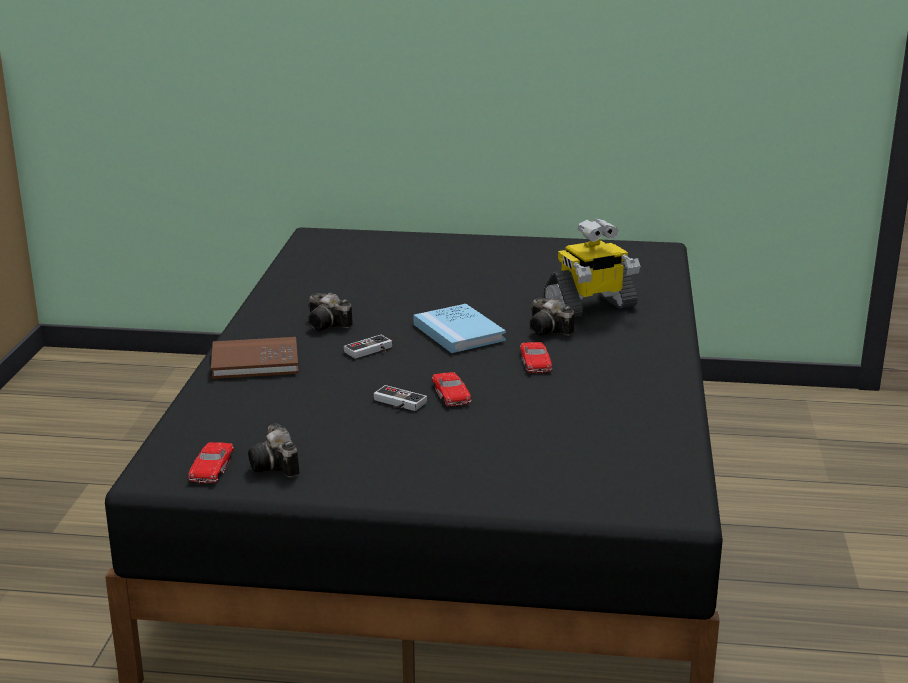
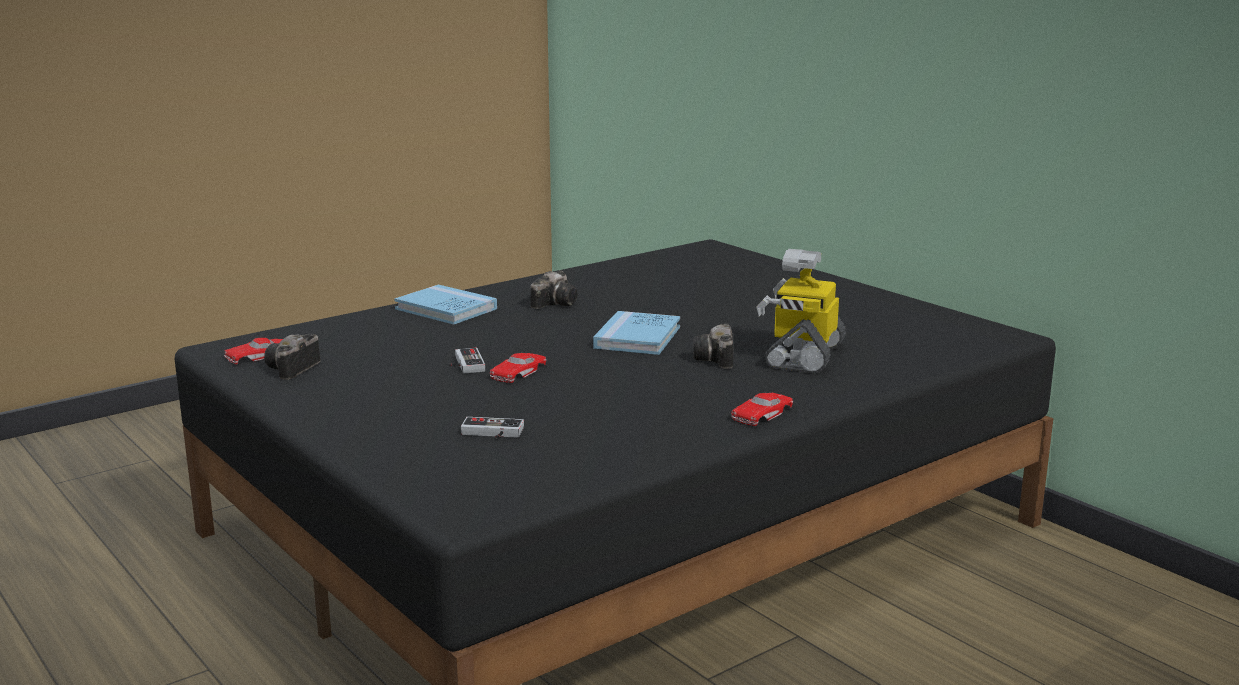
camera: 45 degrees right, 5 degrees down
(255, 362) = (446, 309): brown book -> blue book
(328, 325) = (556, 303): camera -> camera turned 135 degrees counterclockwise
(371, 351) = (539, 327): game controller -> game controller (491, 433)
(535, 361) = (642, 375): red toy car -> red toy car (762, 414)
(590, 307) = (803, 356): toy robot -> toy robot turned 90 degrees clockwise

